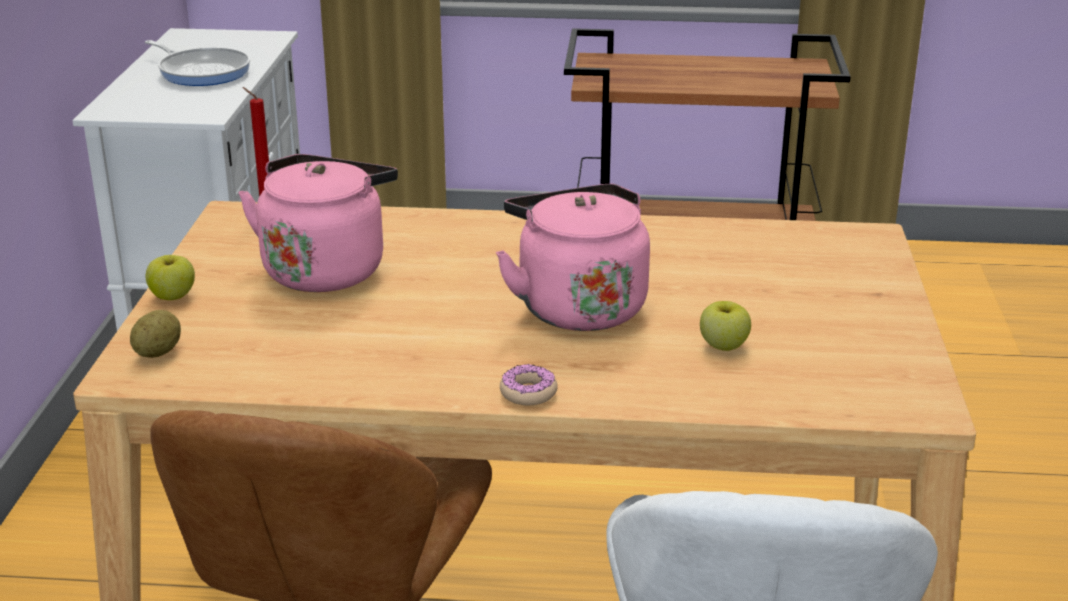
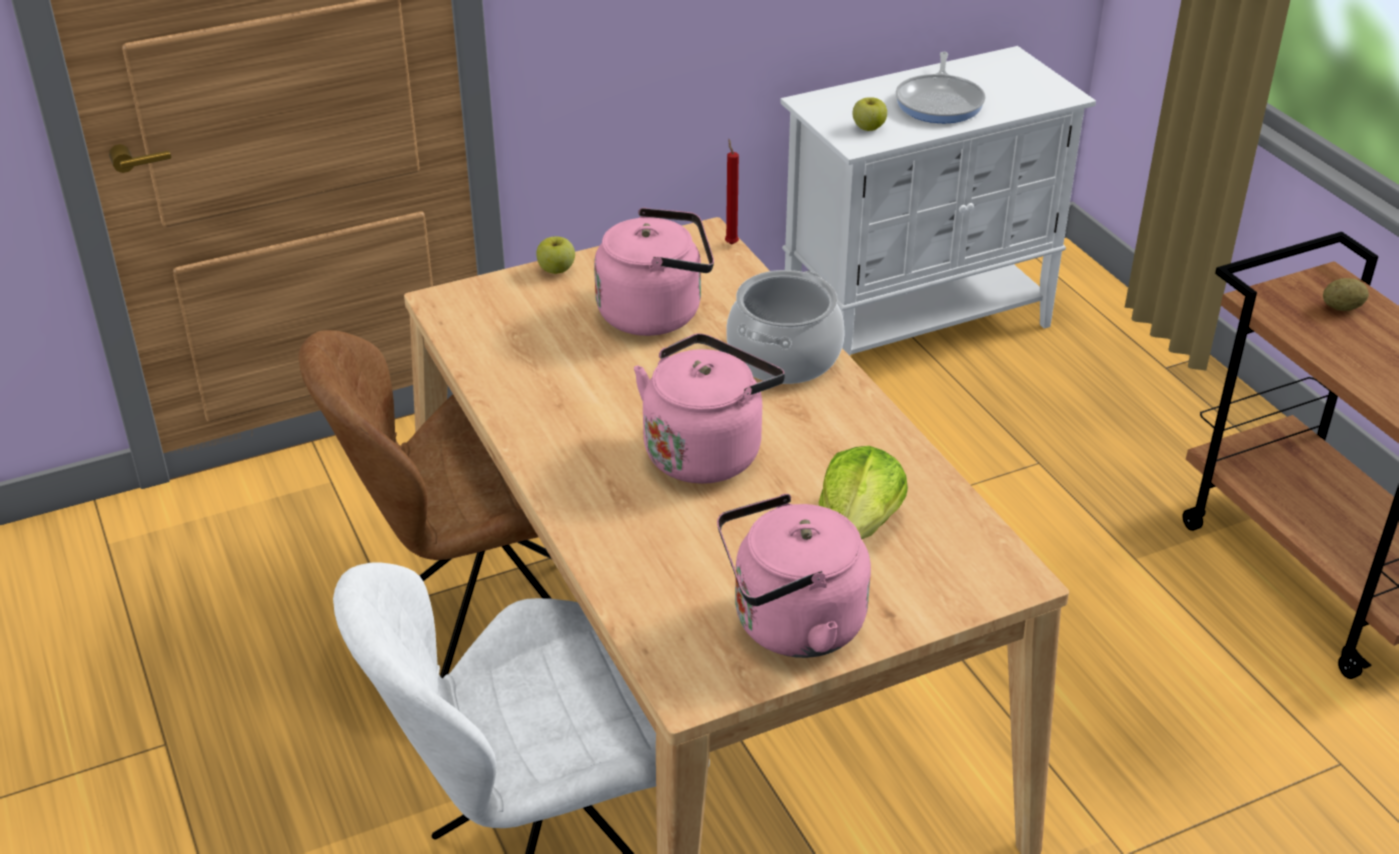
camera: 60 degrees right, 10 degrees up
(158, 352) = (478, 299): potato -> potato (1342, 308)
(477, 234) = (785, 357): none -> cooking pot
(528, 393) = (549, 475): donut -> none
(723, 346) = (705, 549): apple -> apple (868, 127)
(748, 271) = (859, 523): none -> lettuce
(863, 338) = (790, 625): none -> pink kettle

